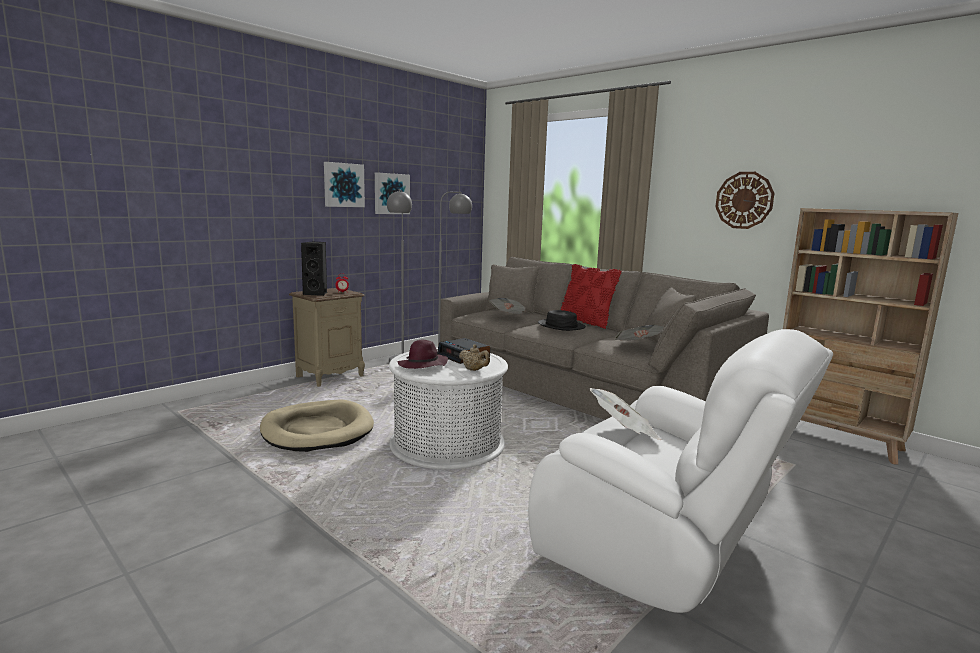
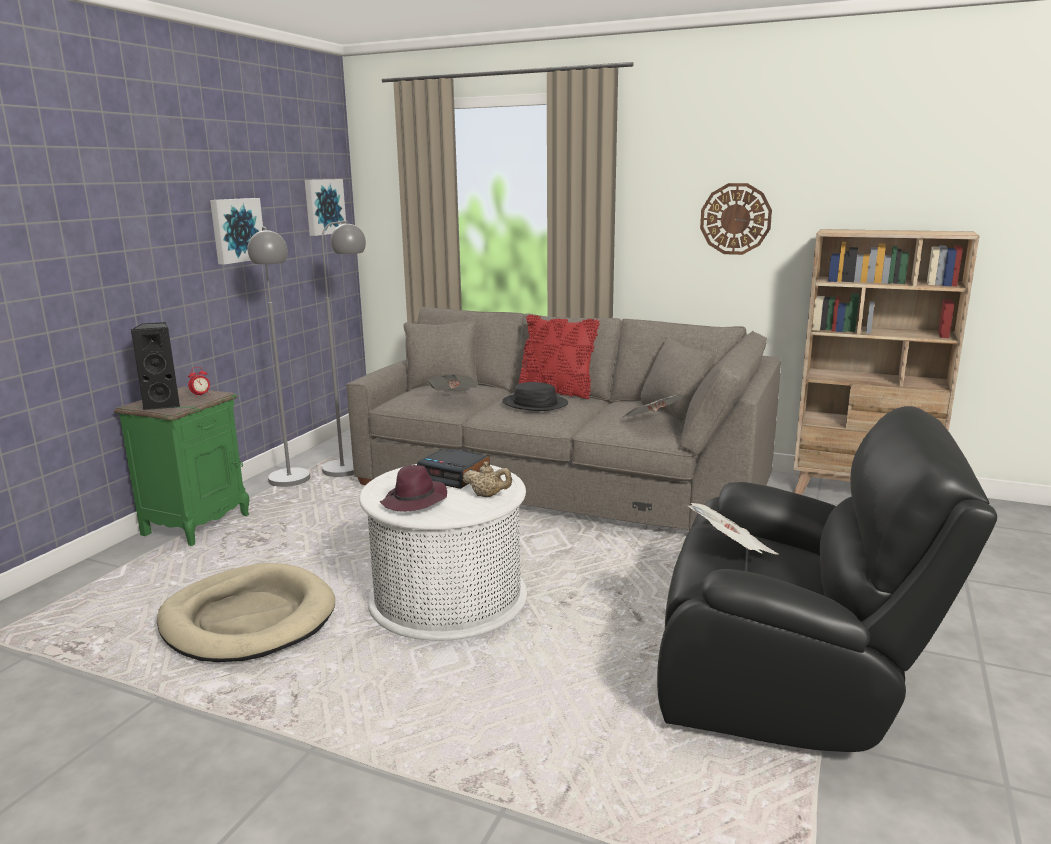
camera: 20 degrees left, 5 degrees up
(331, 376) = (198, 525): beige nightstand -> green nightstand
(343, 185) = (169, 225): picture -> picture (323, 206)
(664, 552) = (790, 680): white armchair -> black armchair

